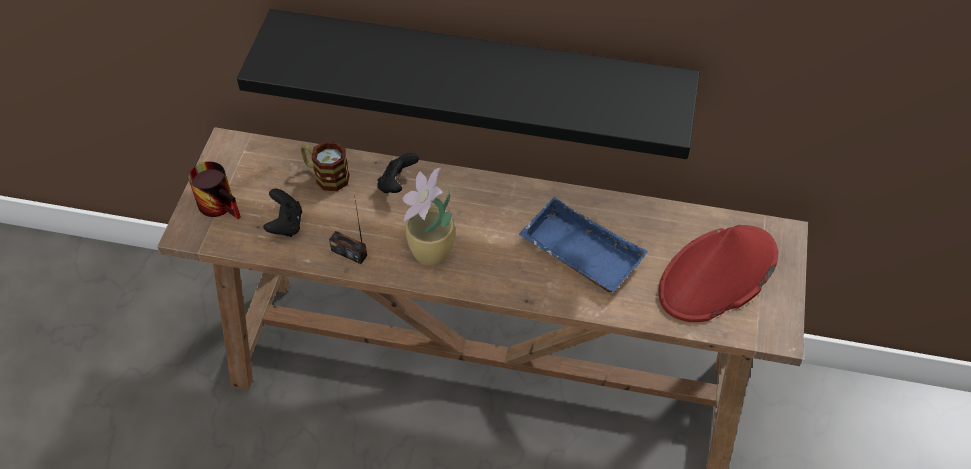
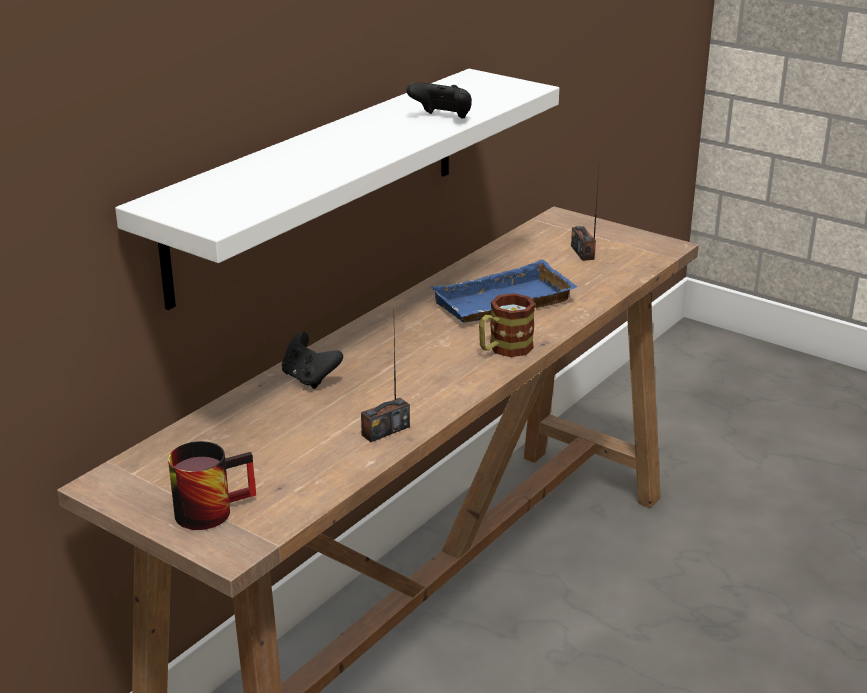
camera: 65 degrees left, 25 degrees down
(286, 224) = (296, 465): black game controller -> black game controller (442, 118)
(326, 175) = (245, 421): mug -> mug (504, 349)
(430, 253) = (432, 381): potted plant -> none
(479, 73) = (319, 181): black shelf -> white shelf
(717, 275) = (583, 252): red hat -> radio

